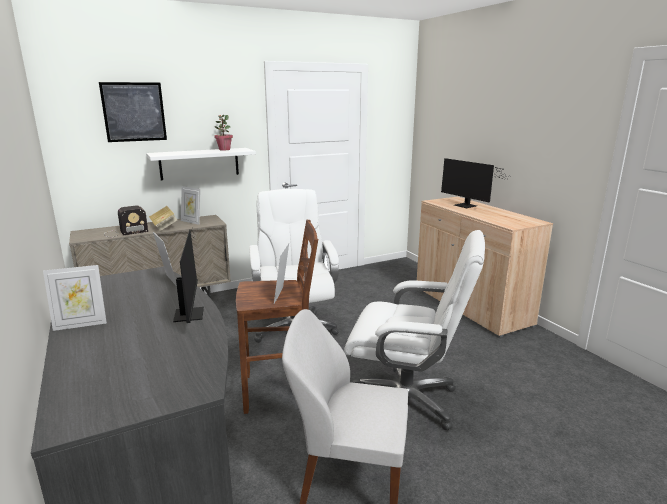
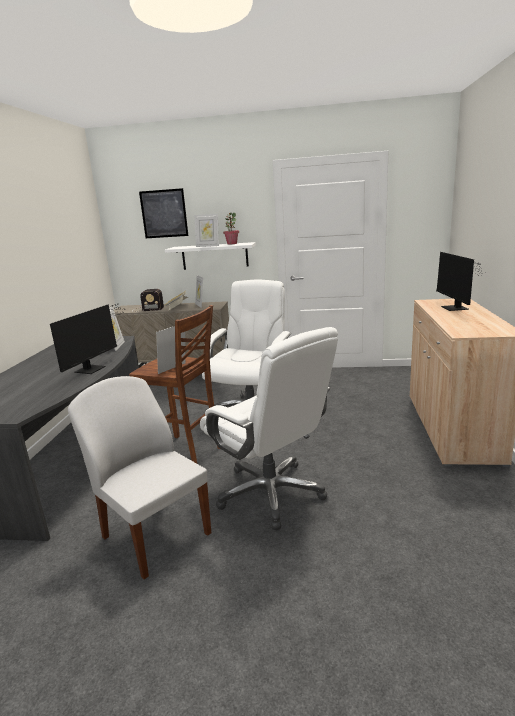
camera: 35 degrees right, 0 degrees up
(81, 324) = (32, 364): picture frame -> picture frame (208, 246)

